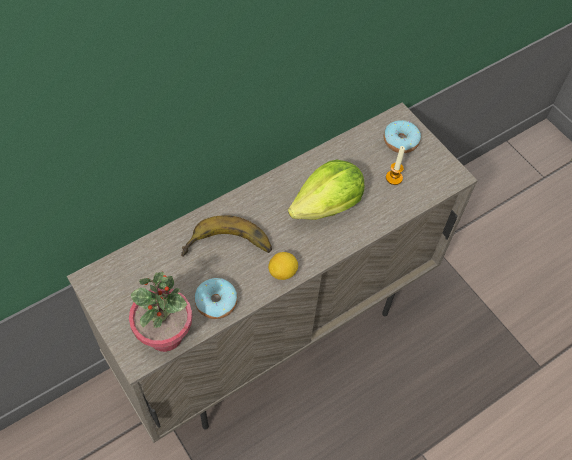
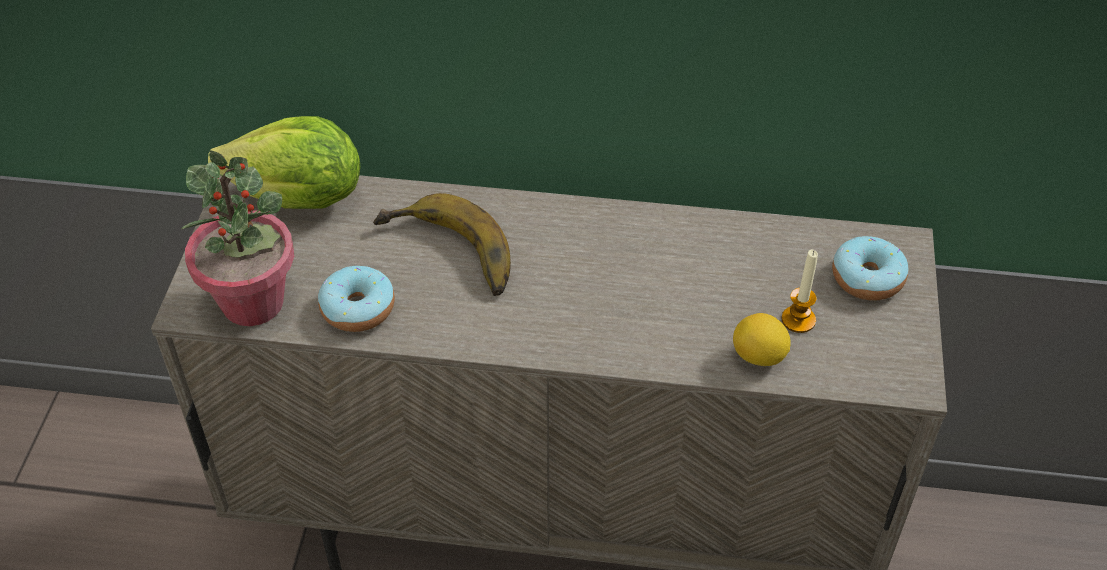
camera: 45 degrees right, 10 degrees down
(283, 272) = (486, 333): lemon -> lemon (758, 357)
(327, 206) = (648, 293): lettuce -> lettuce (299, 198)

